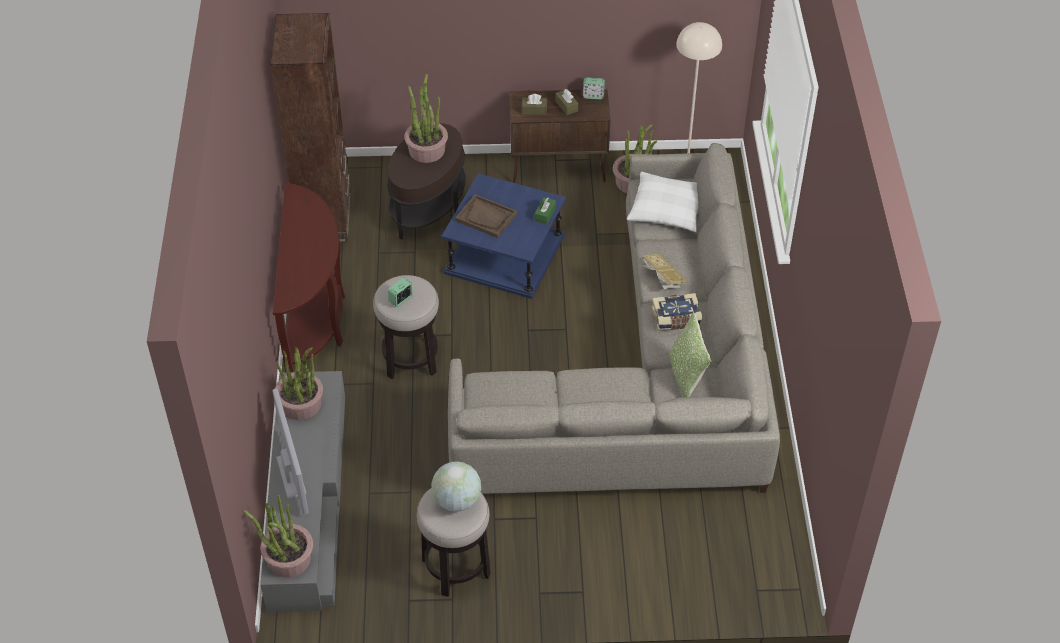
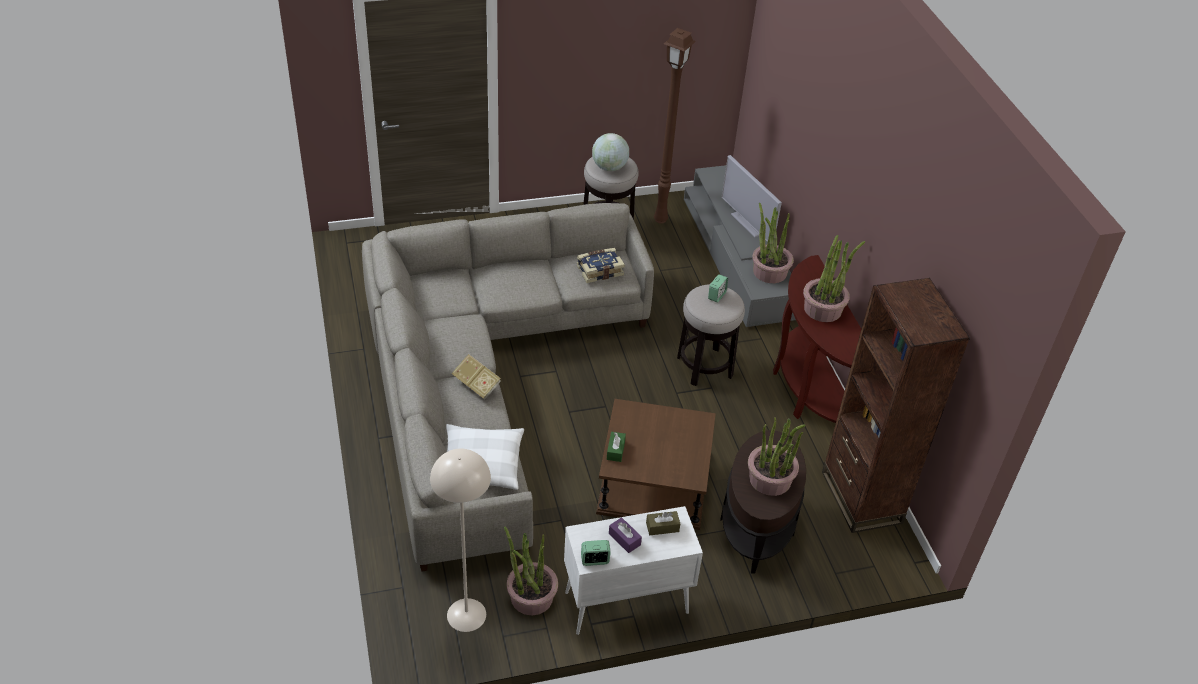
camera: 165 degrees right, 5 degrees down
(288, 559) = (721, 178): potted plant -> potted plant (823, 309)
(381, 575) = (659, 220): none -> brown floor lamp
(486, 217) = (677, 438): brown tray -> none
(505, 254) = (653, 482): blue side table -> brown side table
(559, 168) = (625, 603): brown cabinet -> white cabinet
(566, 106) = (624, 539): brown tissue box -> purple tissue box
(676, 319) = (459, 347): book -> book (599, 270)
(686, 376) = (445, 302): pillow -> none

